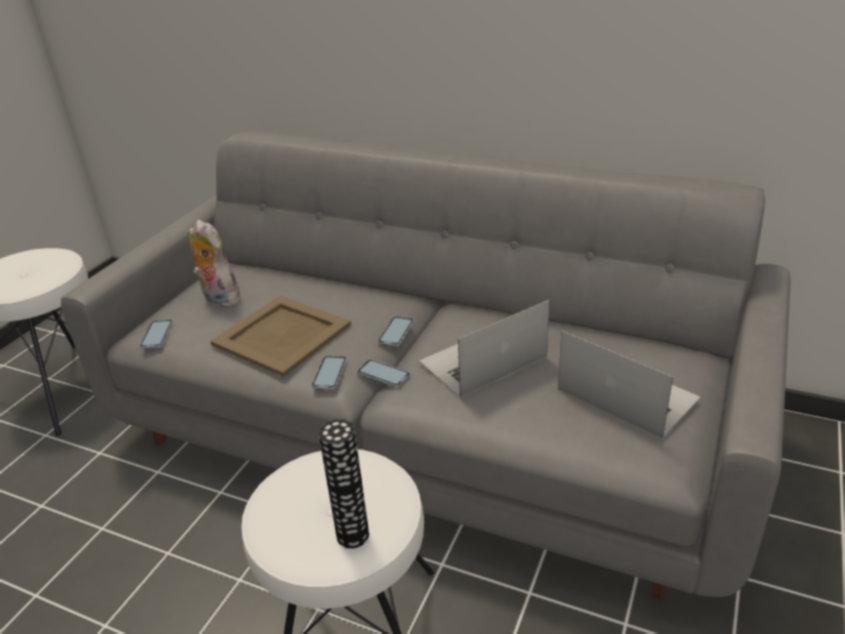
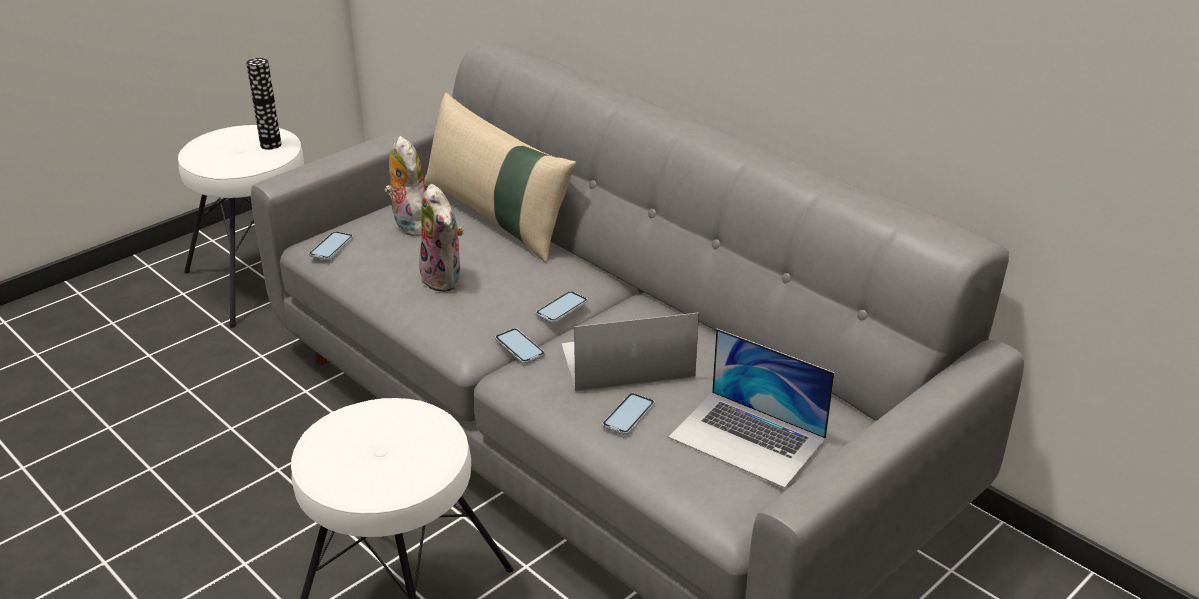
camera: 20 degrees right, 0 degrees up
(280, 335) = (445, 279): beige tray -> plush toy
(291, 275) = (497, 217): none -> beige pillow
(329, 373) = (467, 331): phone -> phone (628, 415)
(352, 535) = (381, 476): vase -> vase (271, 145)
(627, 394) = (747, 438): laptop -> laptop turned 150 degrees clockwise

